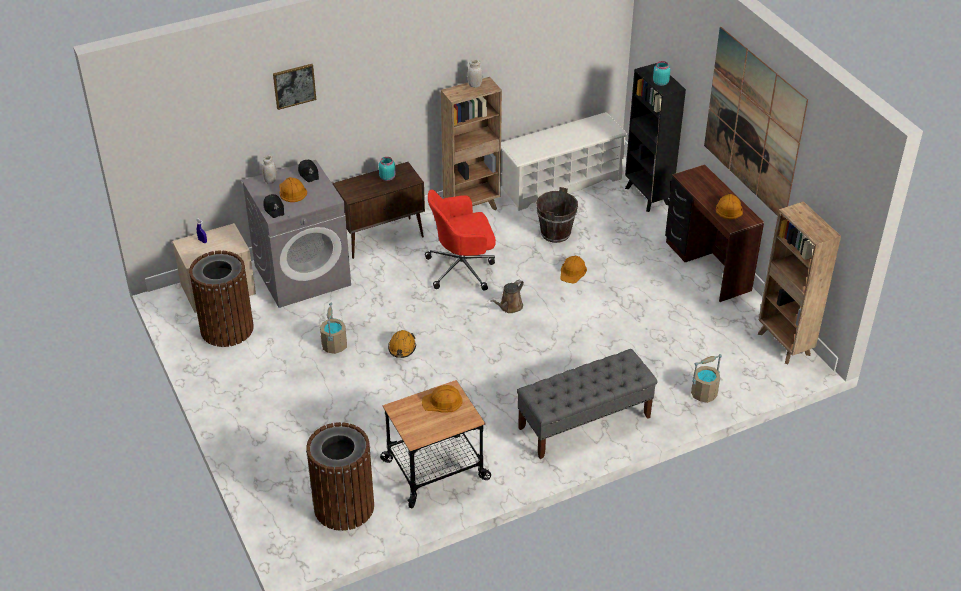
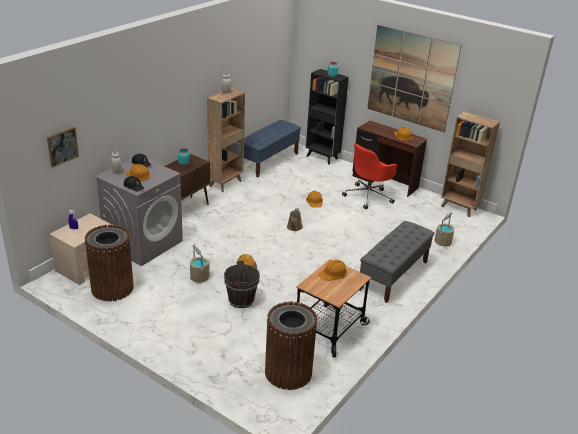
camera: 30 degrees left, 10 degrees down
(294, 86) = (125, 97): picture -> picture (62, 146)
(462, 268) = (247, 215): red office chair -> red office chair (368, 196)
(555, 233) = (287, 185): brown bucket -> brown bucket (241, 300)
(561, 183) = (268, 161): white shoe rack -> blue bench

